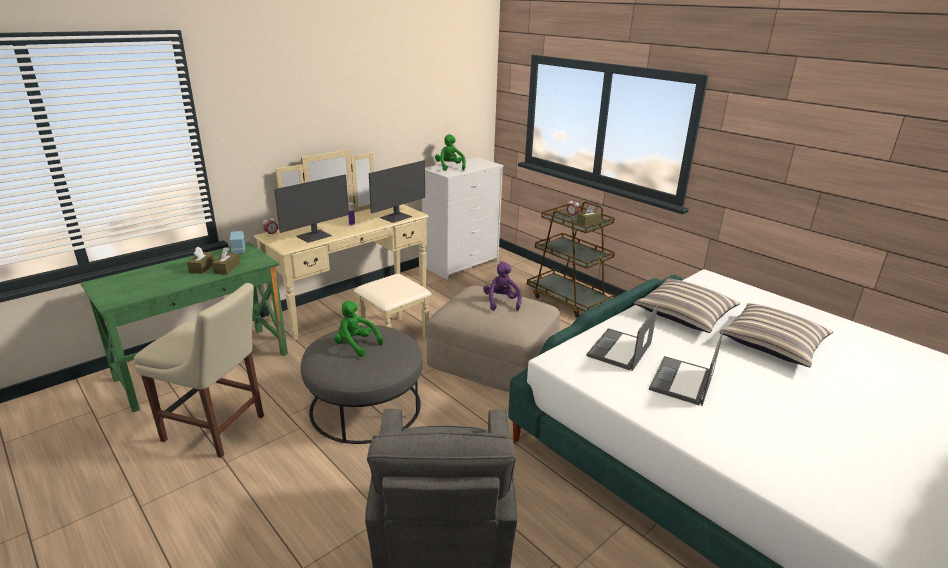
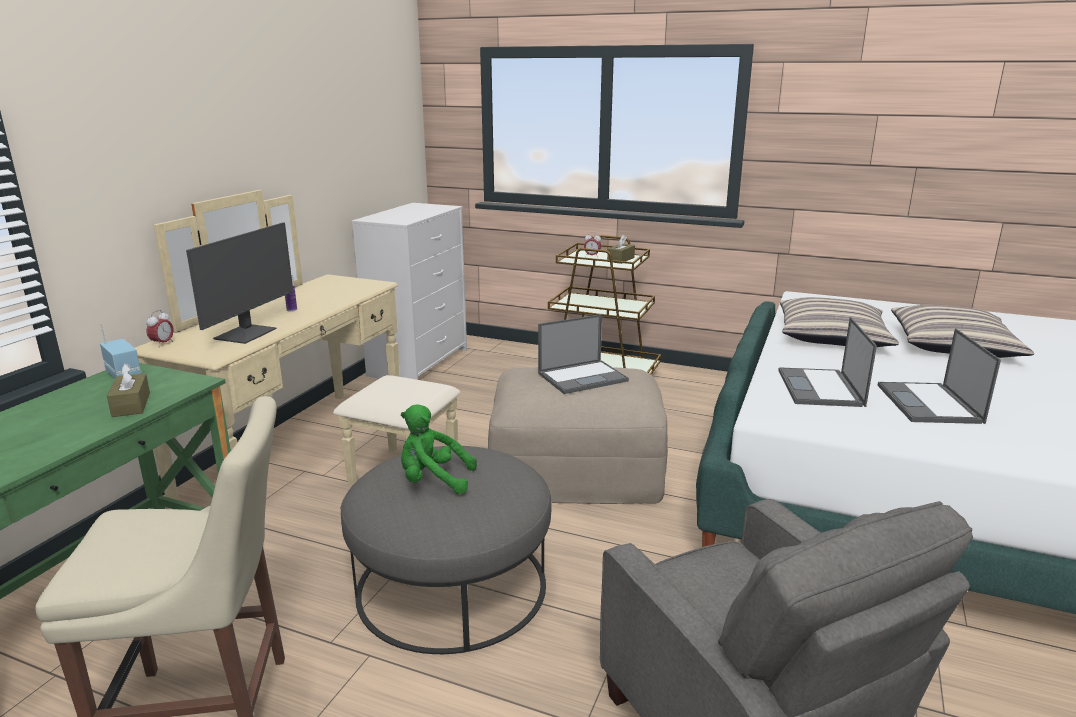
camera: 25 degrees left, 5 degrees down
(202, 267) = (76, 413): brown tissue box -> none
(396, 217) = (353, 291): monitor -> none
(449, 167) = (393, 215): green plush toy -> none
(501, 302) = (583, 377): purple plush toy -> laptop

